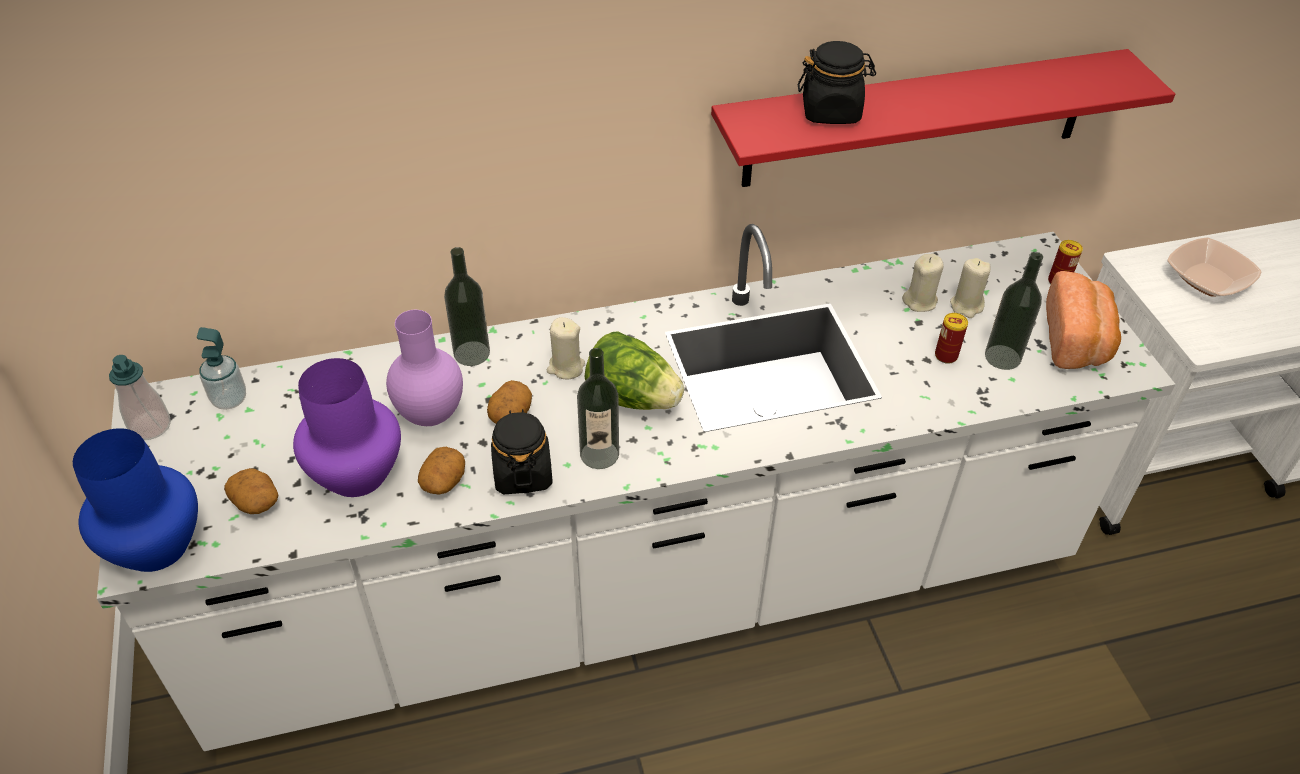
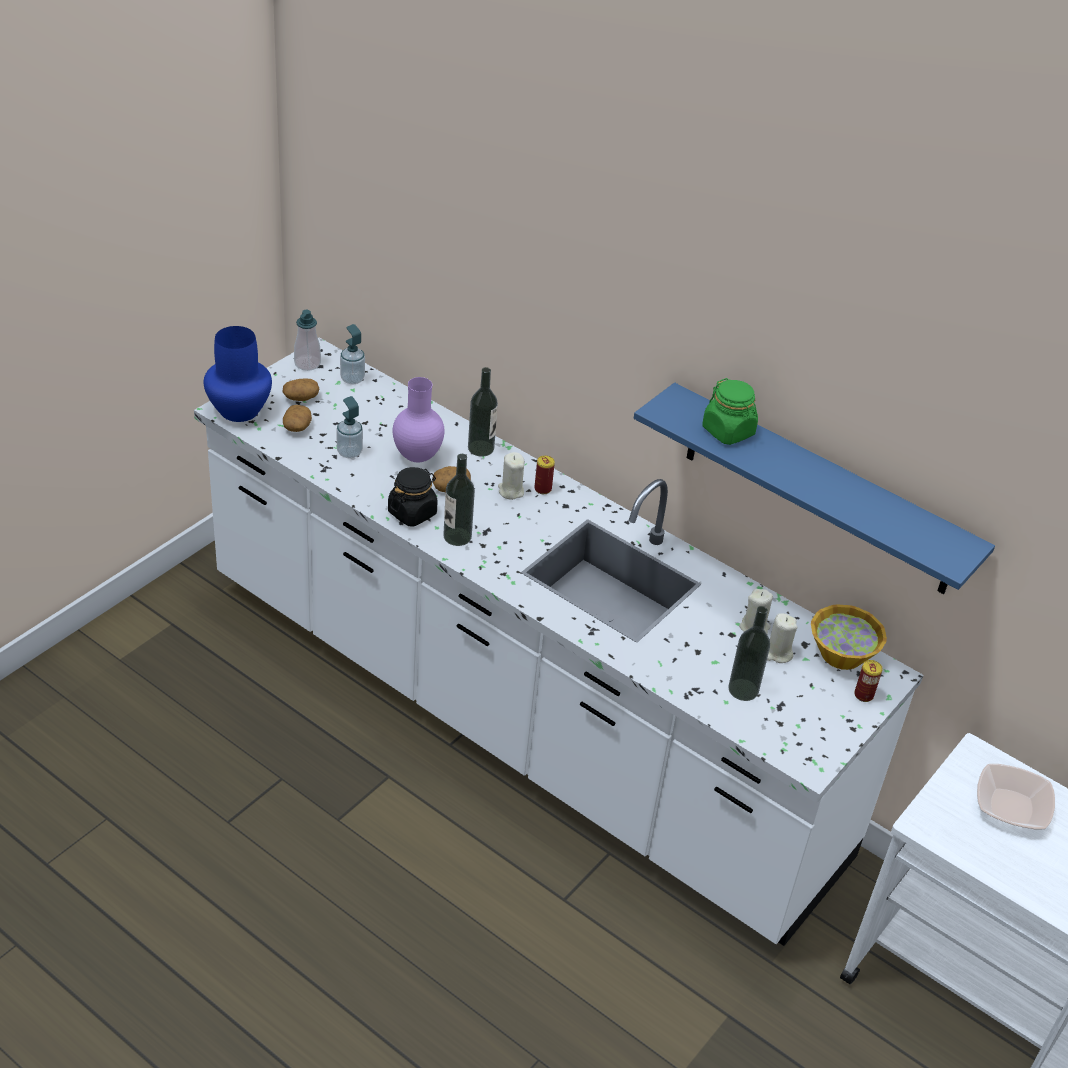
camera: 50 degrees right, 5 degrees down
(358, 475) = (349, 452): purple vase -> soap dispenser
(443, 481) = (376, 486): potato -> potato (301, 398)
(633, 398) = (515, 530): lettuce -> none
(831, 111) = (728, 431): black jar -> green jar
(918, 119) = (819, 491): red shelf -> blue shelf
(946, 356) = (712, 660): can -> can (543, 489)
(995, 265) = (842, 654): none -> bowl
(1077, 340) = (806, 724): bread -> none

